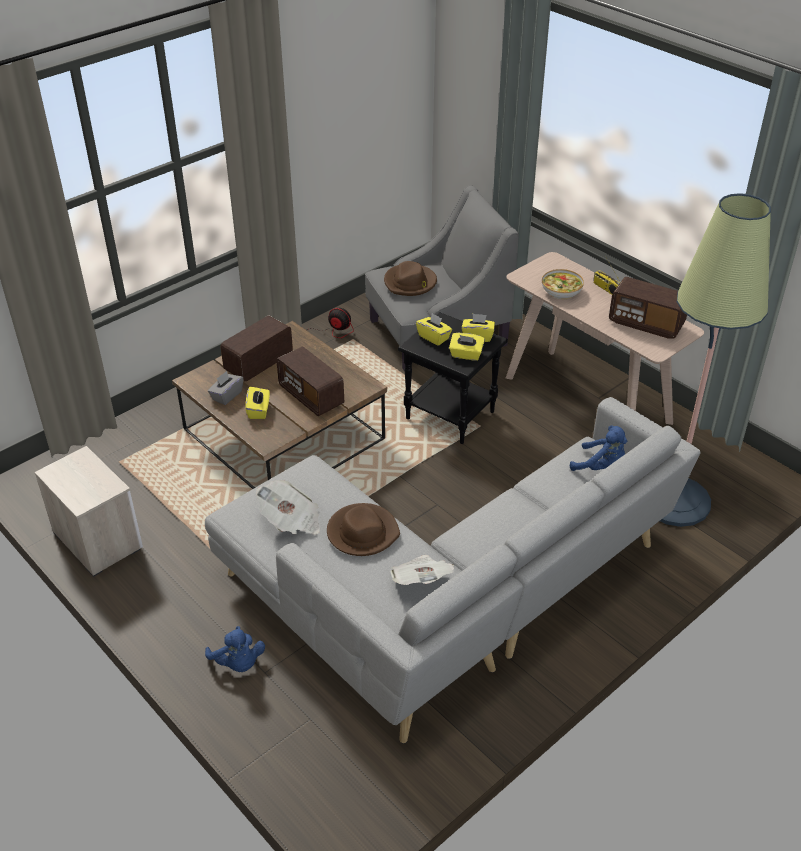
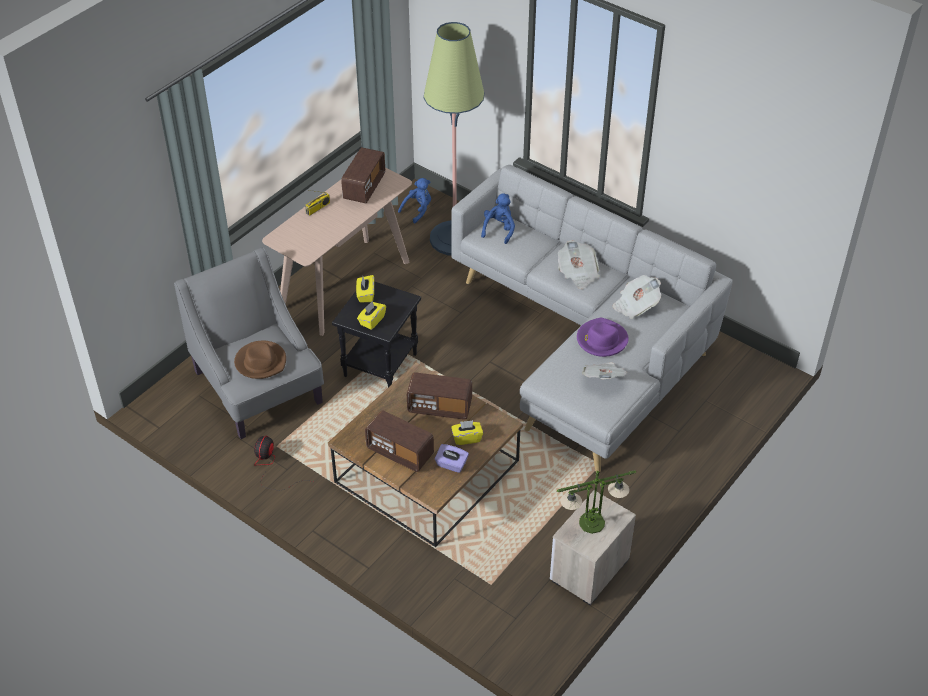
camera: 100 degrees left, 5 degrees up
(85, 477) = (591, 523): none -> table lamp
(226, 395) = (451, 464): grey tissue box -> purple tissue box
(238, 663) = (677, 447): blue plush toy -> blue plush toy (418, 210)
(311, 396) = (439, 407): radio -> radio turned 60 degrees clockwise
(362, 532) = (601, 340): brown hat -> purple hat
(466, 355) = (393, 299): yellow tissue box -> none
(499, 531) = (578, 273): none -> newspaper
(561, 291) = (325, 232): bowl -> none

